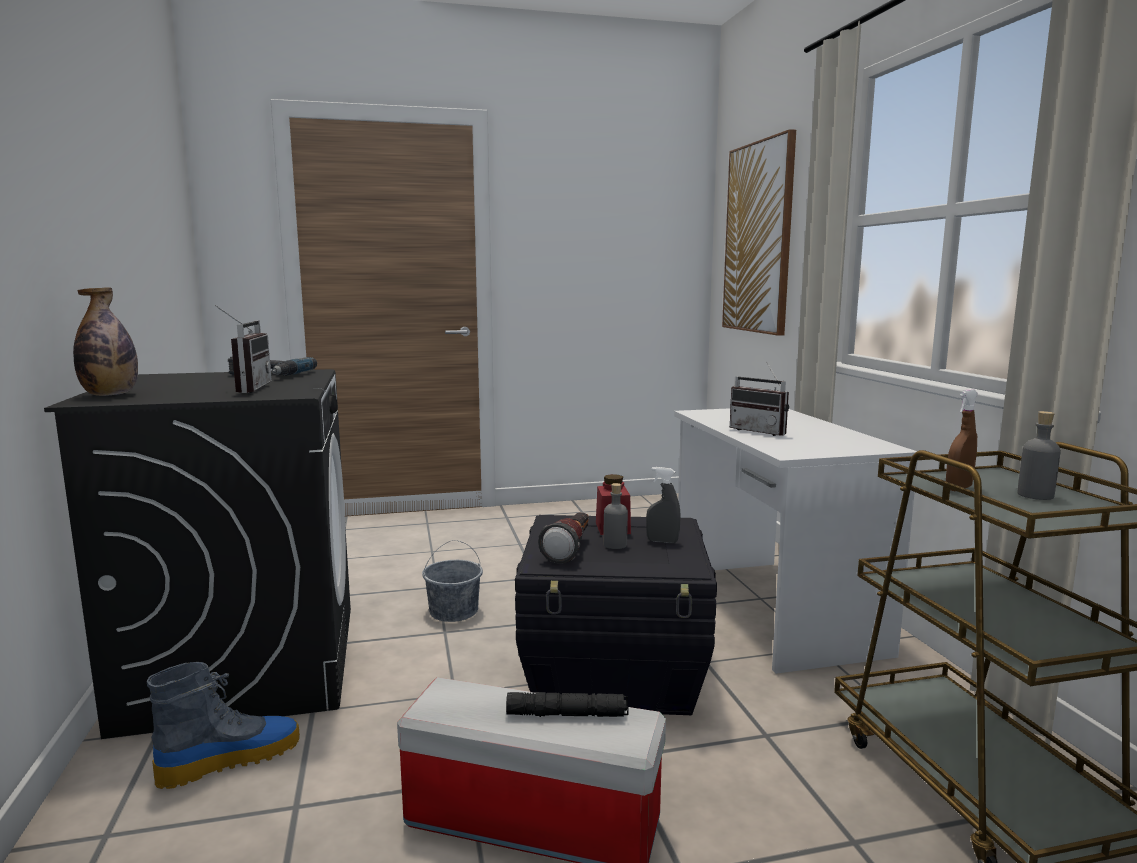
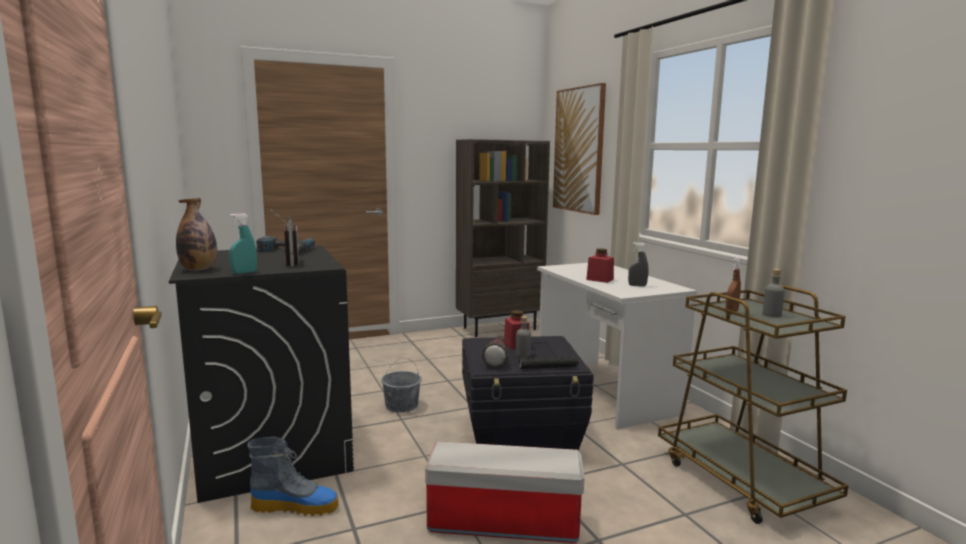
camera: 10 degrees left, 0 degrees up
(165, 400) = (244, 272): none -> turquoise spray bottle
(231, 759) = (296, 506): boot -> boot turned 45 degrees clockwise
(567, 714) = (526, 455): black flashlight -> black flashlight (548, 367)
(641, 504) = (499, 328): none -> brown bookcase
(662, 541) = (551, 351): grey spray bottle -> grey spray bottle (637, 286)
(761, 431) = (600, 279): radio -> red jar

